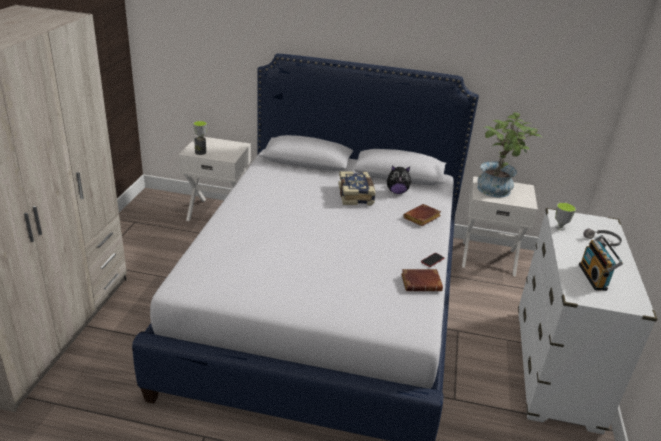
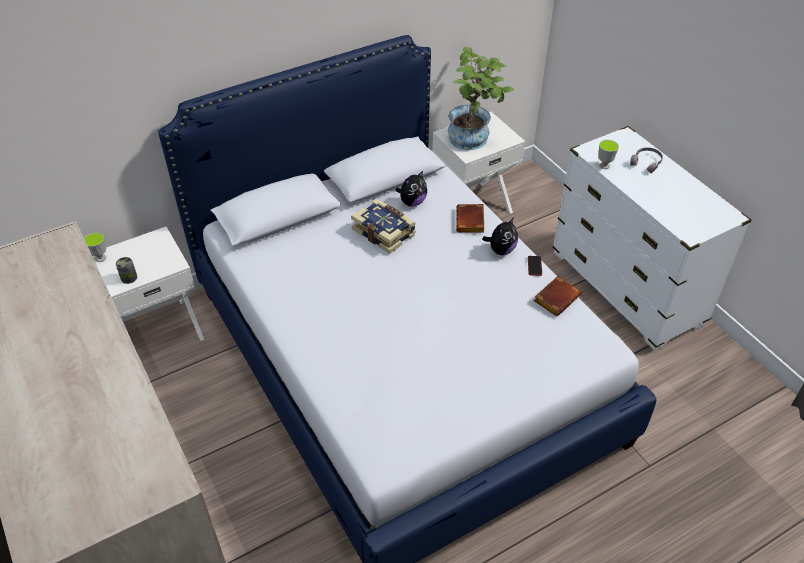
camera: 40 degrees left, 15 degrees up
(420, 241) = (501, 250): none -> plush toy
(594, 277) = (680, 206): radio -> none

